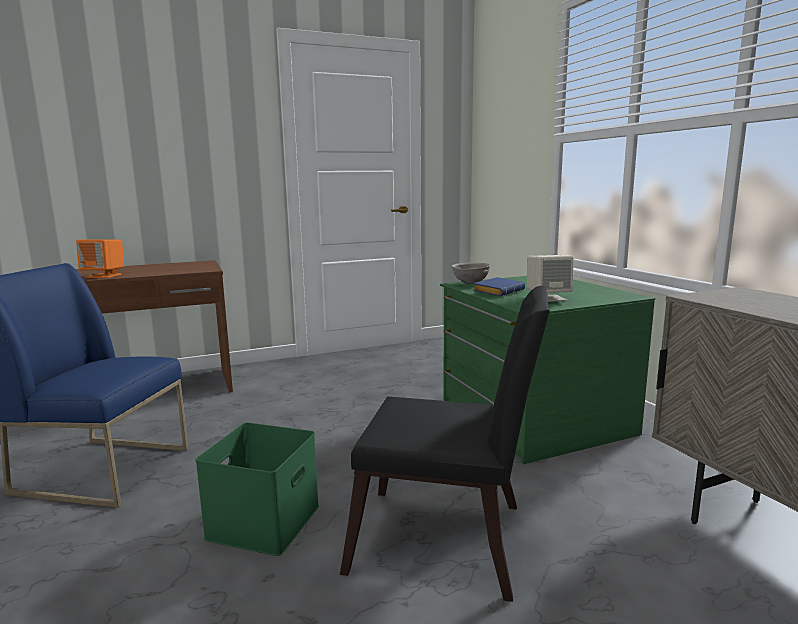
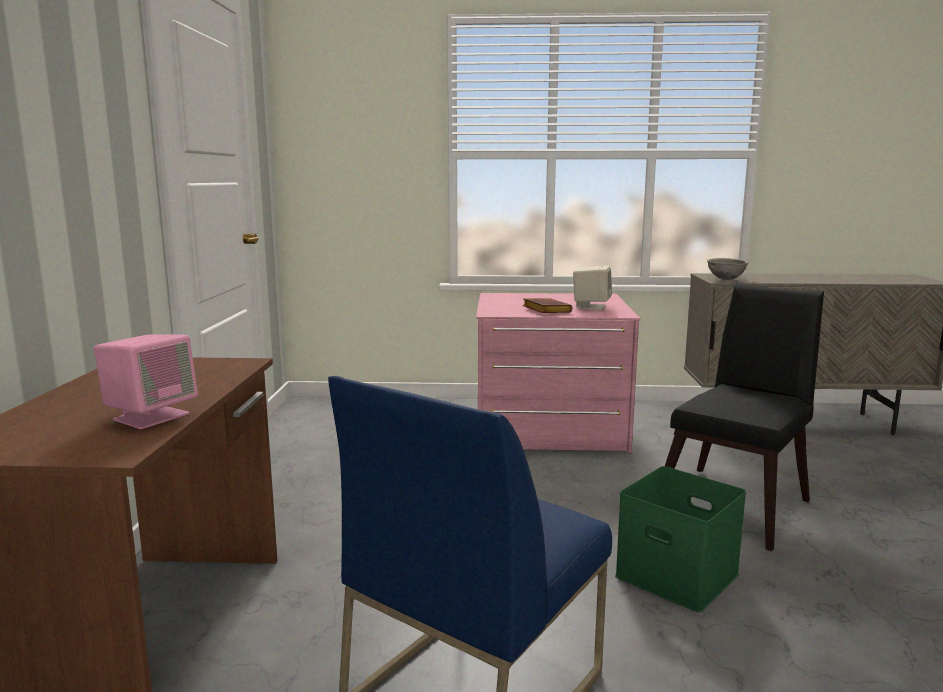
camera: 65 degrees left, 0 degrees up
(104, 276) = (151, 417): orange speaker -> pink speaker
(470, 283) = (495, 310): grey bowl -> grey bowl (726, 279)
(498, 291) = (544, 310): blue book -> brown book
(532, 418) = (549, 428): green dresser -> pink dresser

